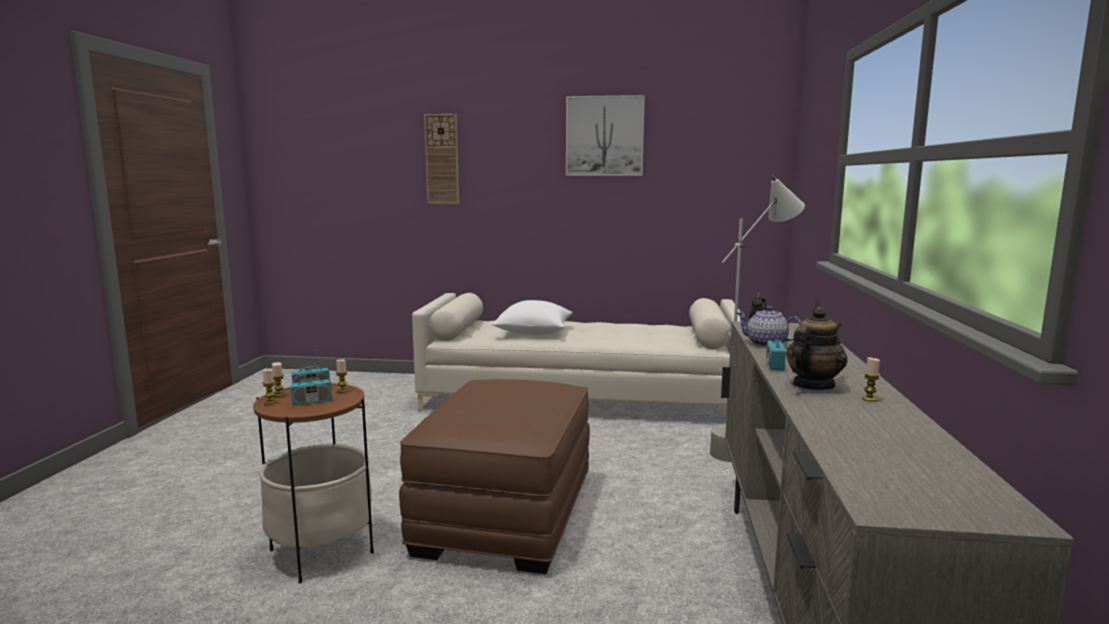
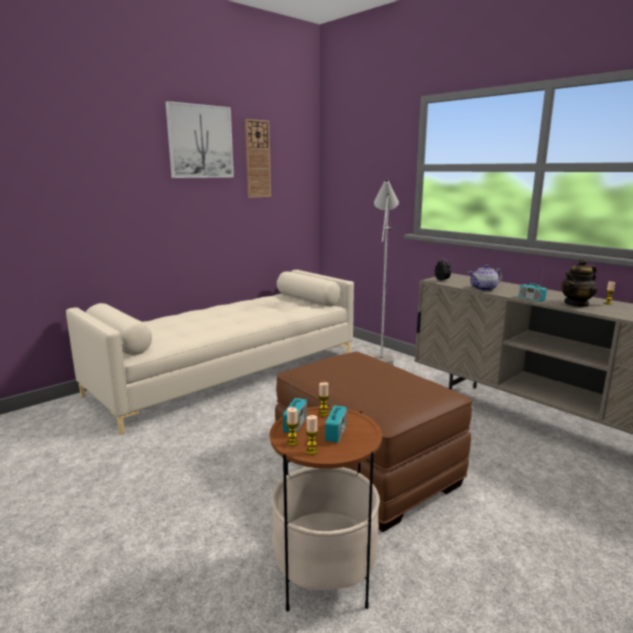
camera: 50 degrees left, 5 degrees up
(442, 159) = (38, 160): wall clock -> wall clock (257, 159)
(533, 333) = (197, 326): white pillow -> none
(812, 385) = (576, 304): teapot -> teapot turned 120 degrees counterclockwise

